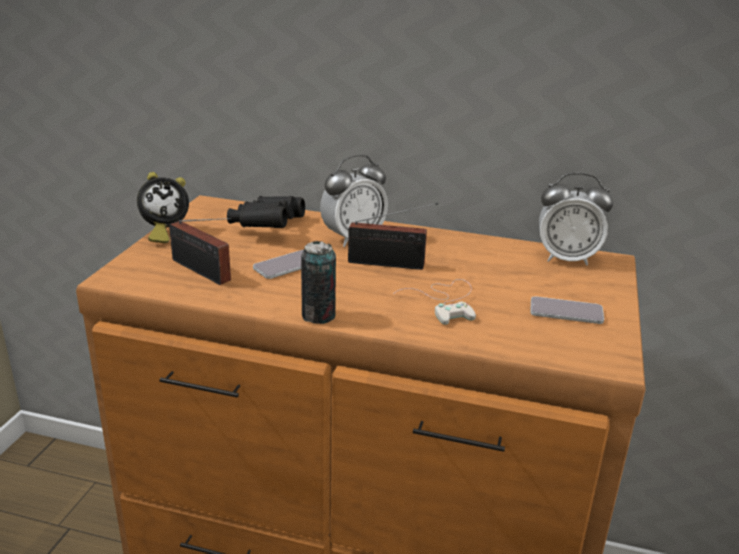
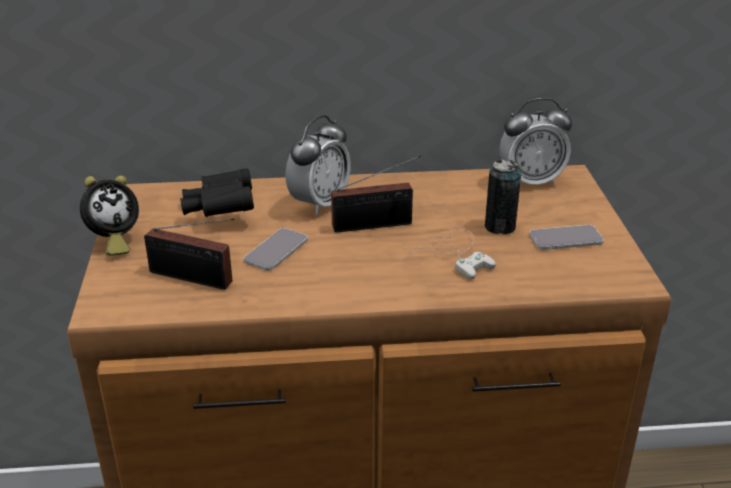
camera: 20 degrees left, 5 degrees up
(318, 316) = (350, 300): can -> can (500, 227)

